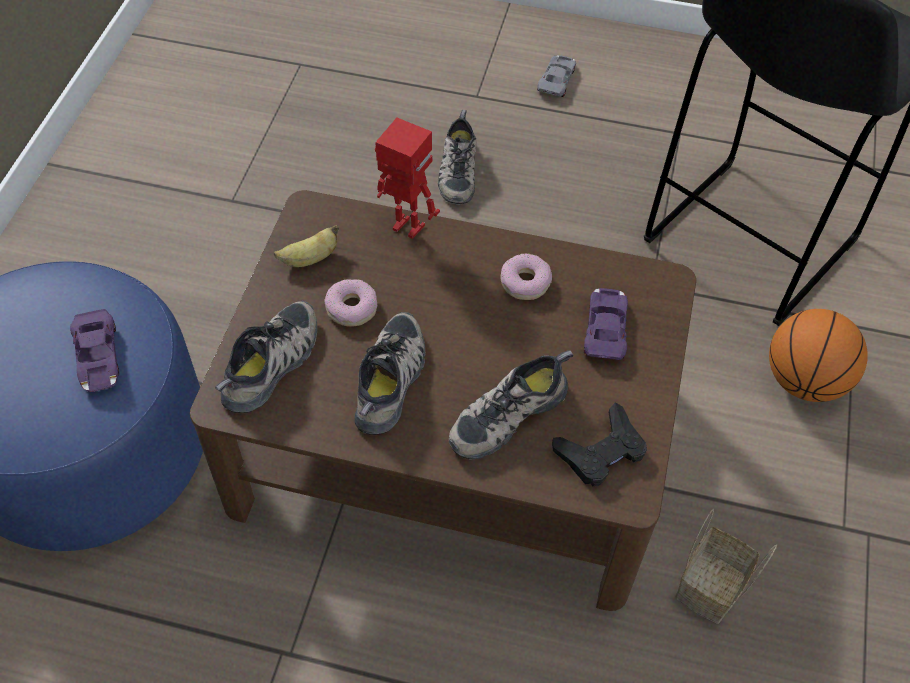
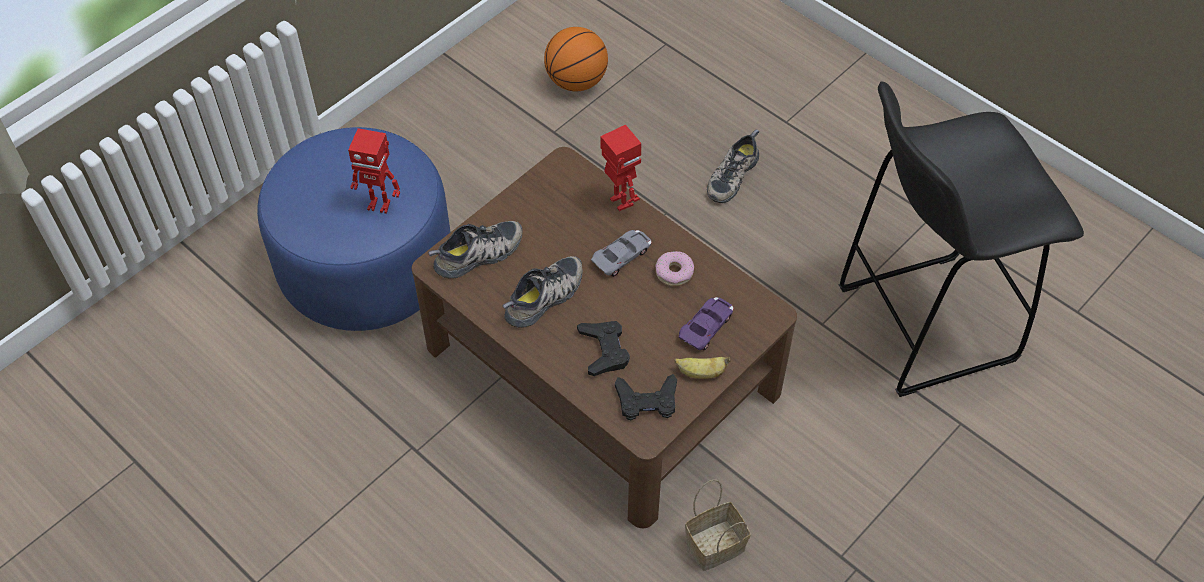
camera: 30 degrees right, 0 degrees up
(98, 356) = (380, 204): purple toy car -> toy robot
(310, 259) = (543, 196): banana -> banana (700, 373)
(351, 308) = (549, 240): donut -> none
(507, 413) = (604, 350): shoe -> black game controller
(557, 80) = (860, 133): grey toy car -> grey toy car (622, 255)
(804, 380) = (889, 444): basketball -> basketball (576, 81)

